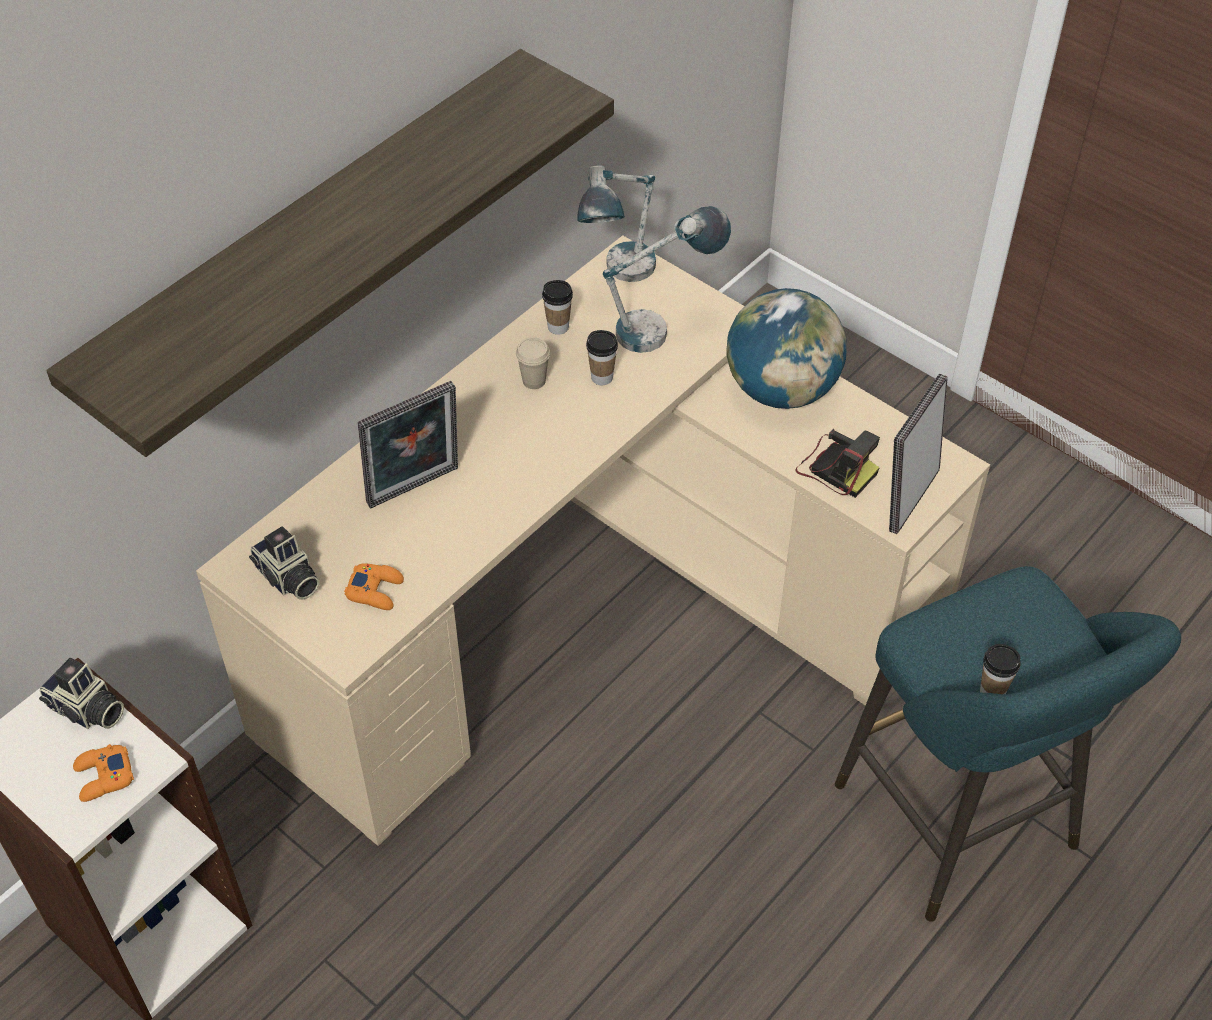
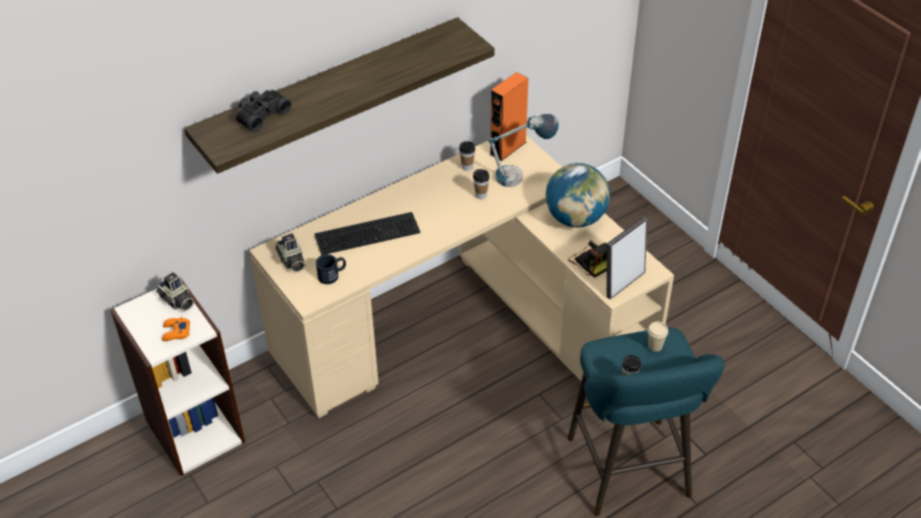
camera: 15 degrees right, 5 degrees down
(199, 313) = (260, 114): none -> black binoculars
(375, 590) = (332, 275): orange game controller -> black mug
(415, 489) = (368, 232): picture frame -> keyboard
(534, 381) = (445, 190): beige cup -> beige cup (655, 346)
(620, 278) = (508, 148): table lamp -> orange speaker

